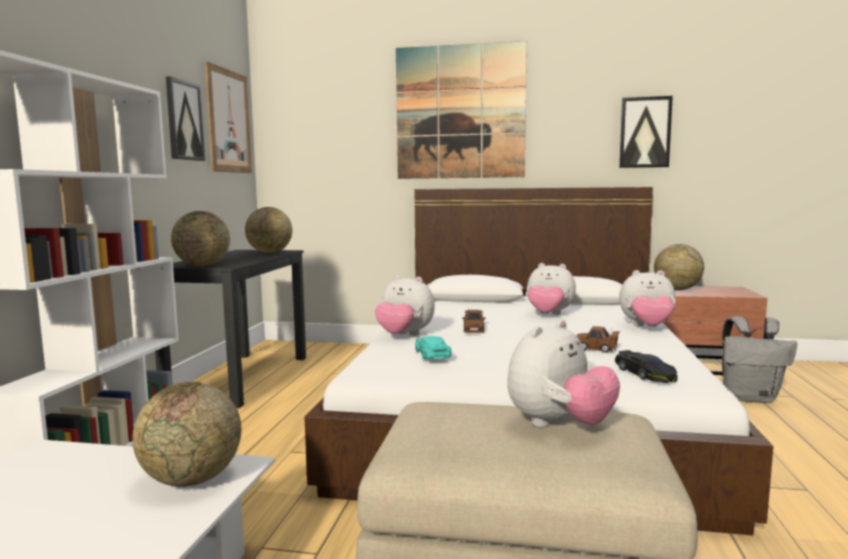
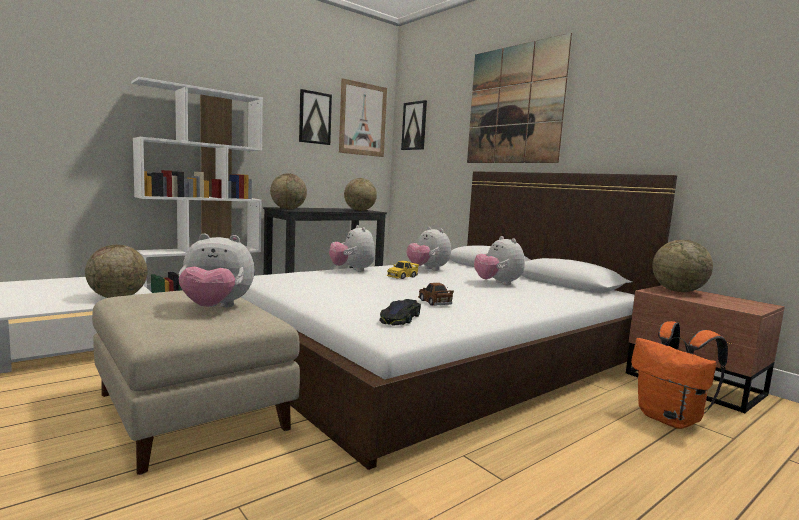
camera: 40 degrees right, 0 degrees up
(432, 353) = (320, 277): turquoise toy car -> none
(473, 329) = (402, 276): brown toy car -> yellow toy car
(645, 132) = (678, 115): picture -> picture (414, 126)
(647, 327) = (542, 306): plush toy -> plush toy (427, 269)
(750, 397) = (671, 419): grey backpack -> orange backpack

